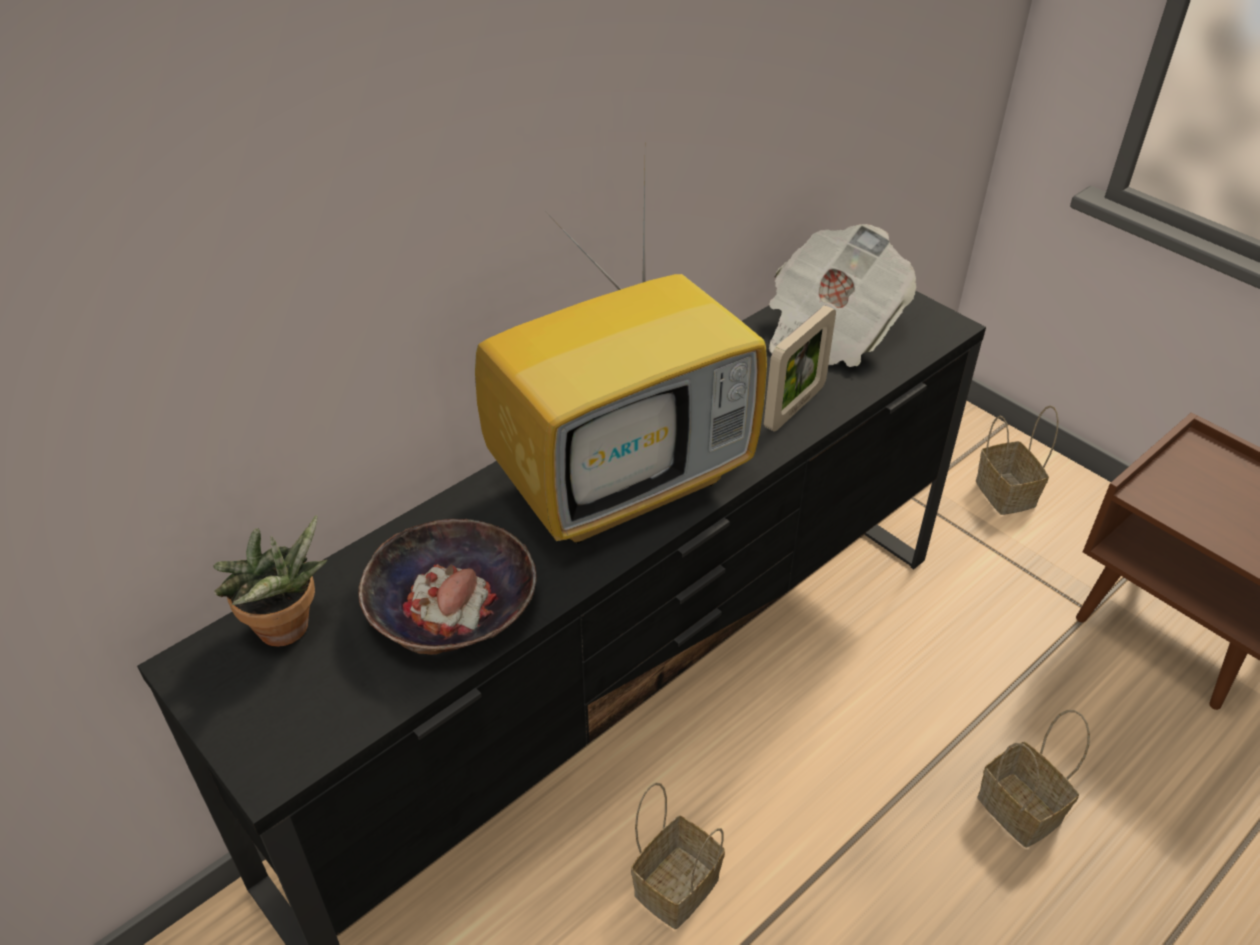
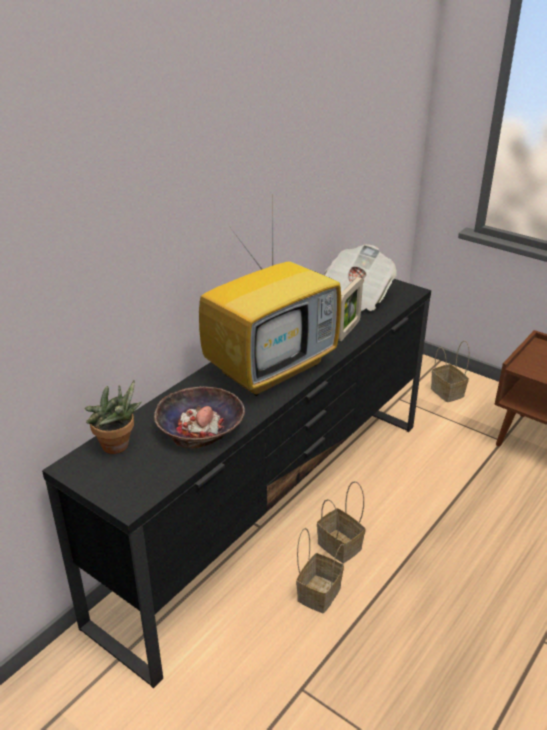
camera: 10 degrees left, 10 degrees down
(1022, 810) = (489, 534): basket -> basket (341, 546)

